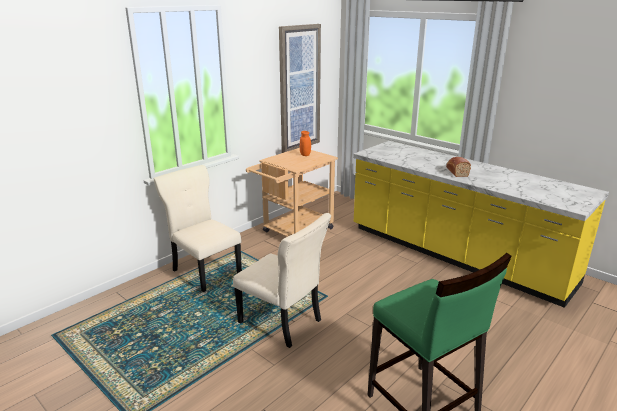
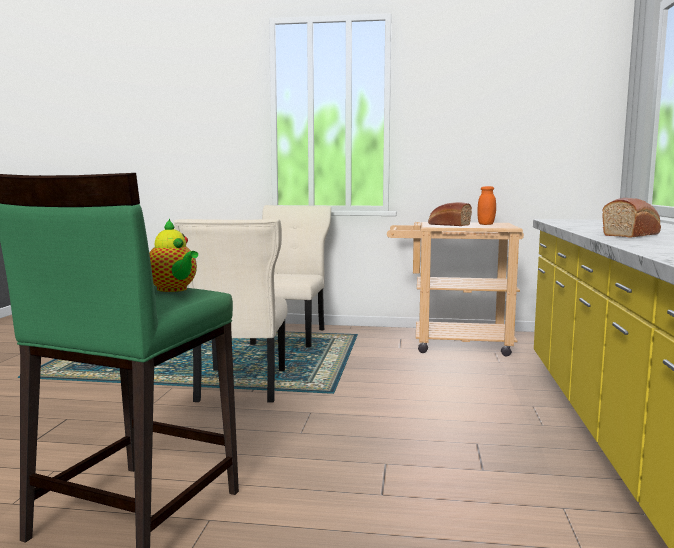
camera: 55 degrees right, 15 degrees down
(292, 162) = (448, 225): none -> bread
(299, 89) = (531, 138): picture -> none
(435, 291) = (174, 290): none -> teapot

